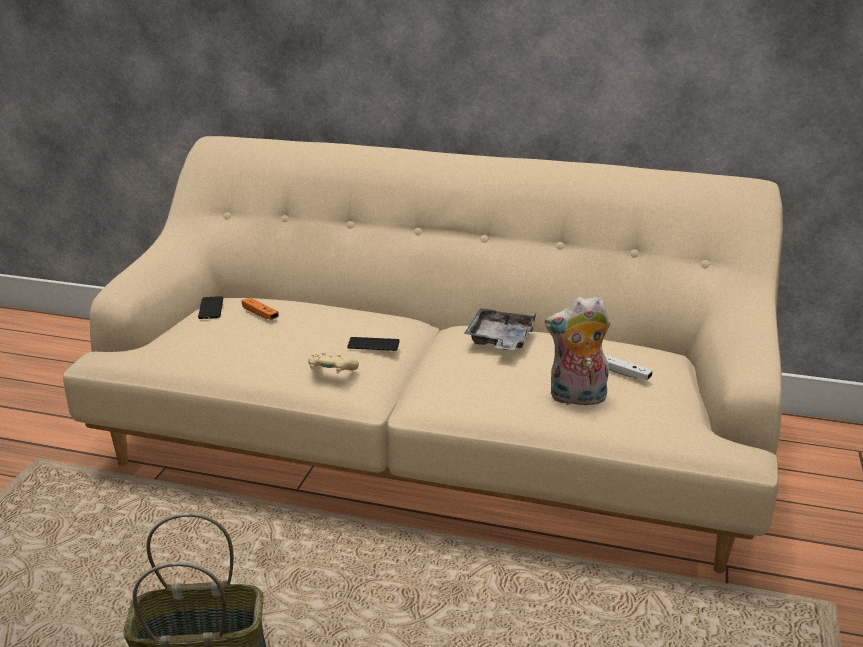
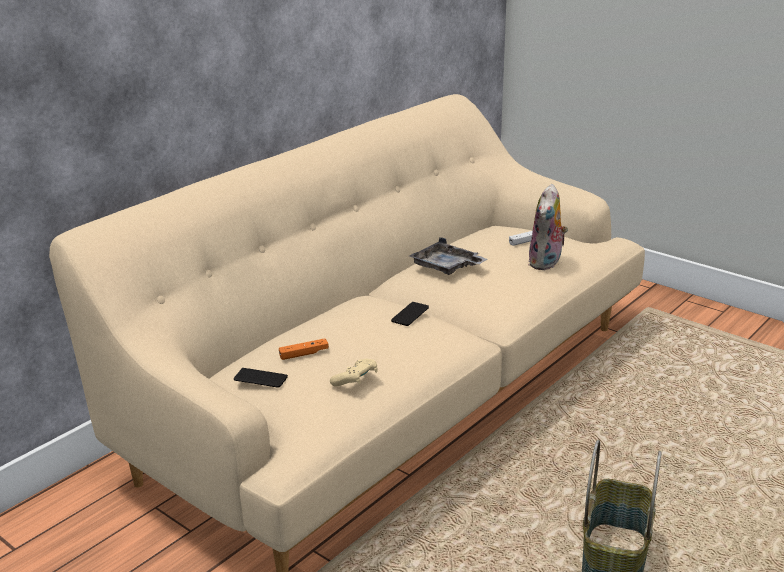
camera: 65 degrees left, 0 degrees up
(331, 372) = (442, 340): beige game controller -> beige game controller (356, 381)

